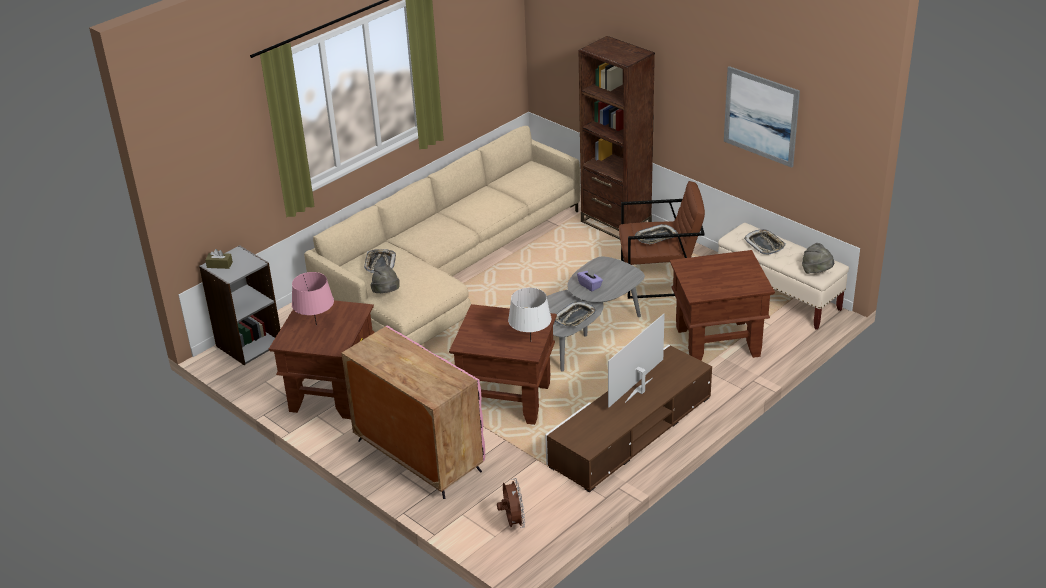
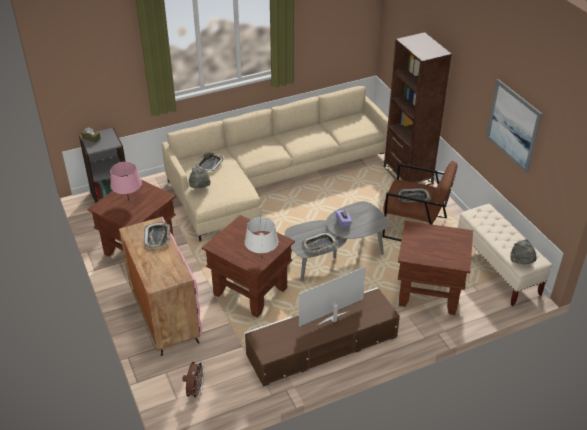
camera: 20 degrees right, 5 degrees up
(765, 244) = (493, 227): tray -> tray (158, 237)

